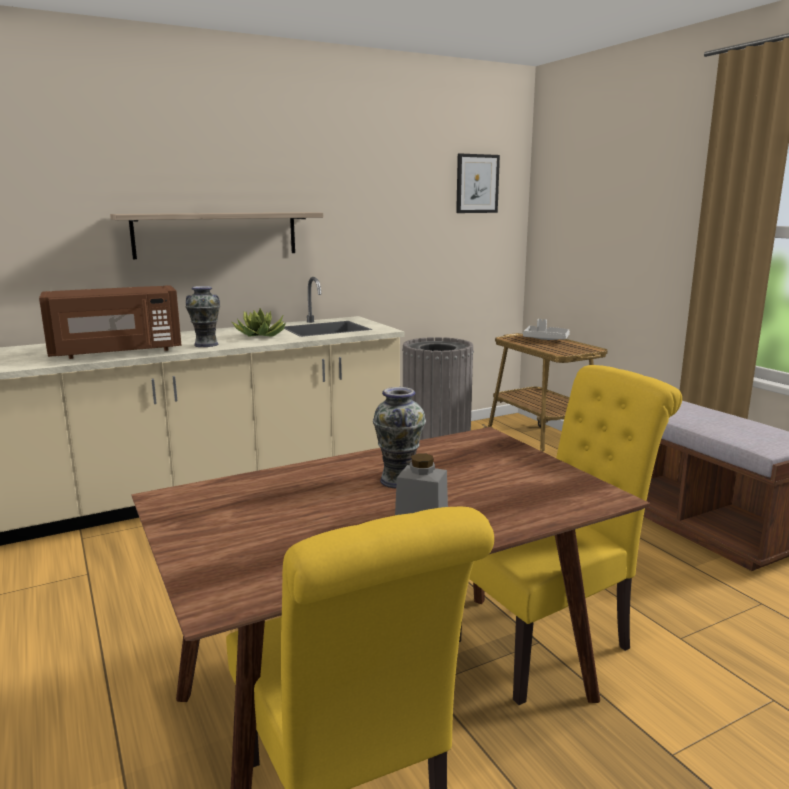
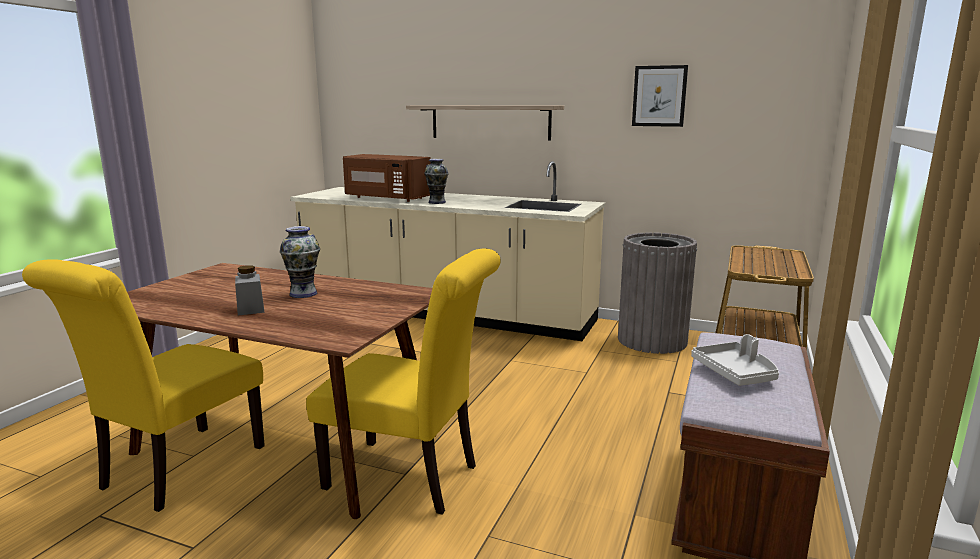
camera: 50 degrees right, 0 degrees up
(261, 335) = (485, 203): potted plant -> none
(477, 184) = (760, 76): picture -> picture (659, 96)
(546, 339) = (780, 256): grey tray -> grey tray (735, 373)

